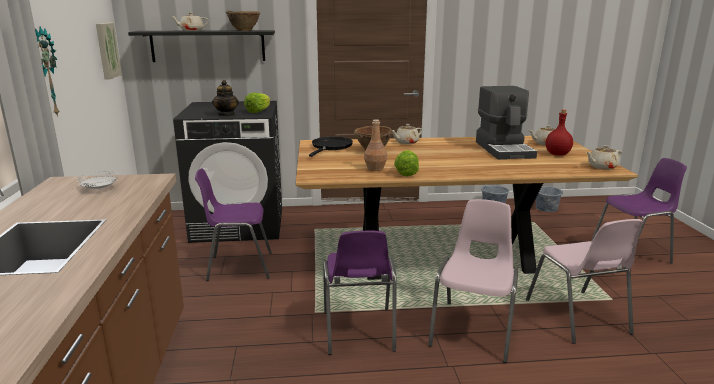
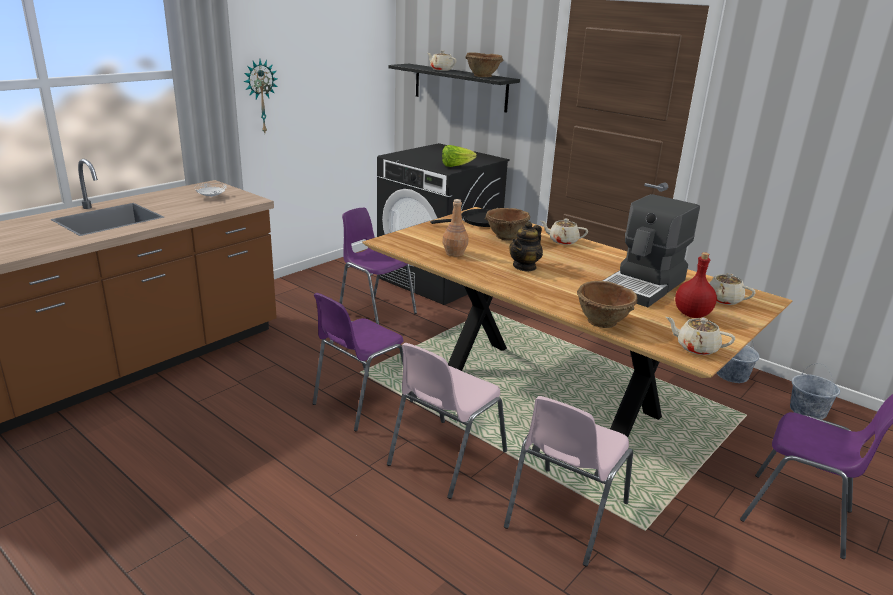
camera: 45 degrees right, 5 degrees up
(106, 50) = (368, 80): picture -> none
(226, 114) = (423, 162): teapot -> teapot (524, 266)
(406, 173) = (467, 267): lettuce -> none
(474, 329) = (445, 458): pink chair -> pink chair turned 150 degrees clockwise
(544, 172) = (603, 322): none -> brown bowl

